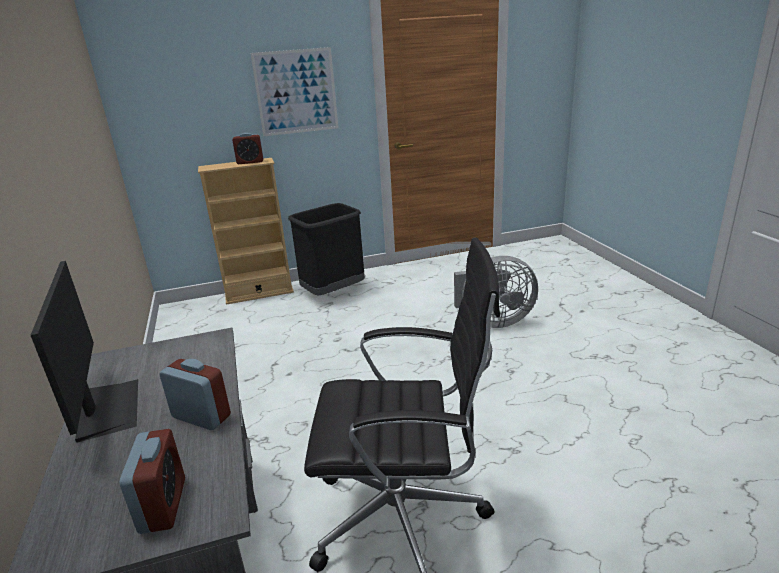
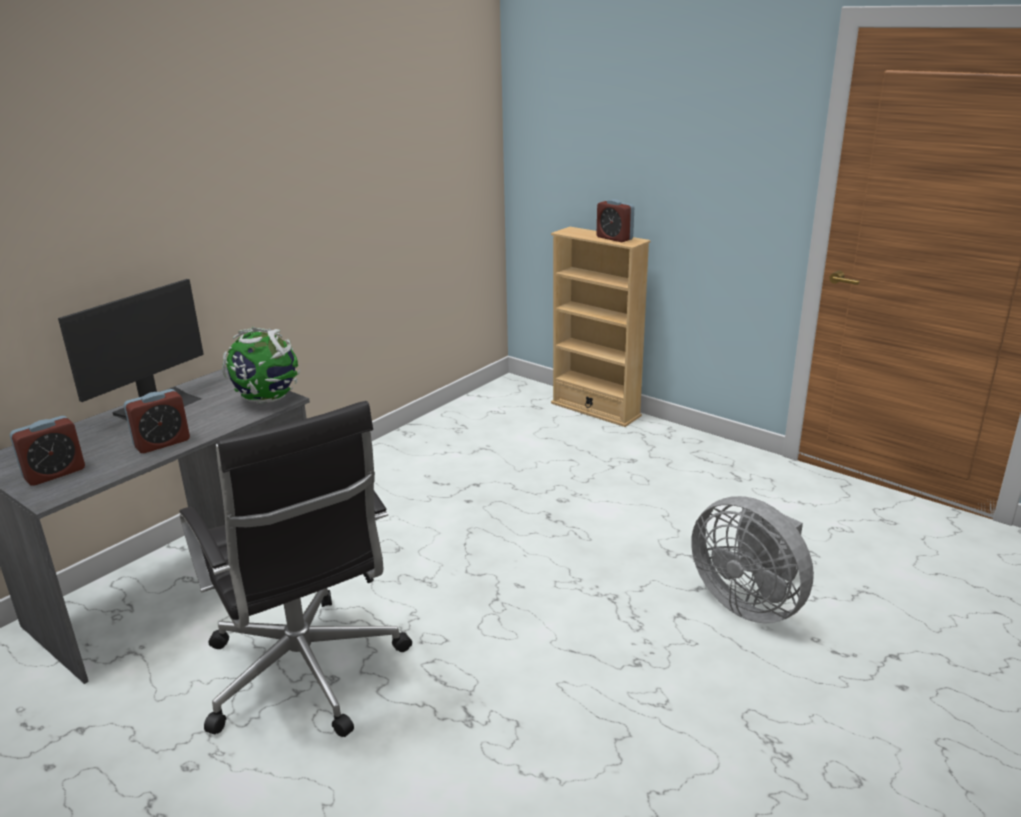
camera: 55 degrees right, 0 degrees up
(200, 346) = (266, 399): none -> globe
(201, 416) = (162, 443): alarm clock -> alarm clock turned 60 degrees clockwise
(296, 92) = (702, 158): picture -> none
(333, 292) = (658, 451): black trash can -> none

